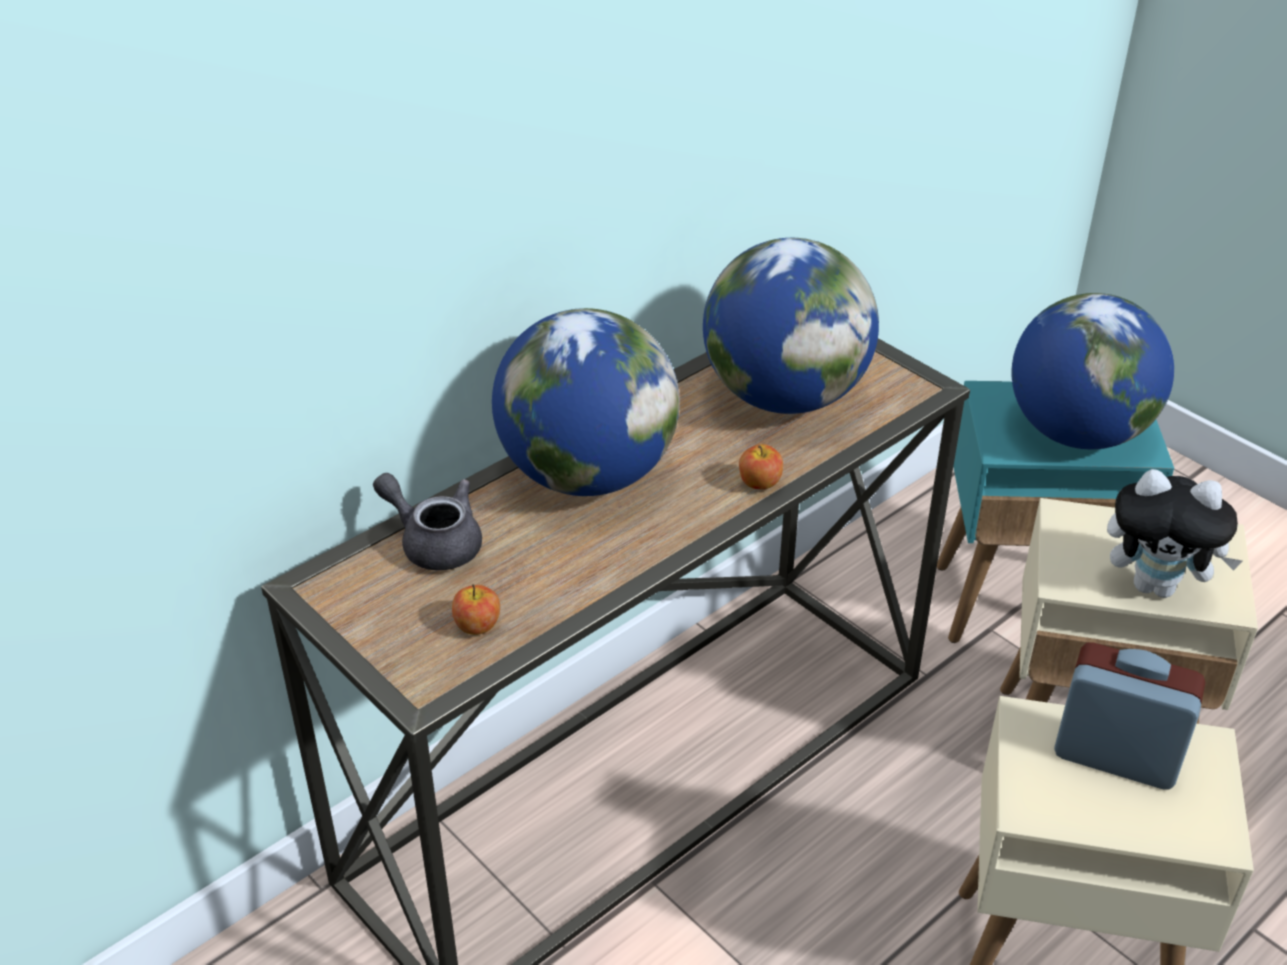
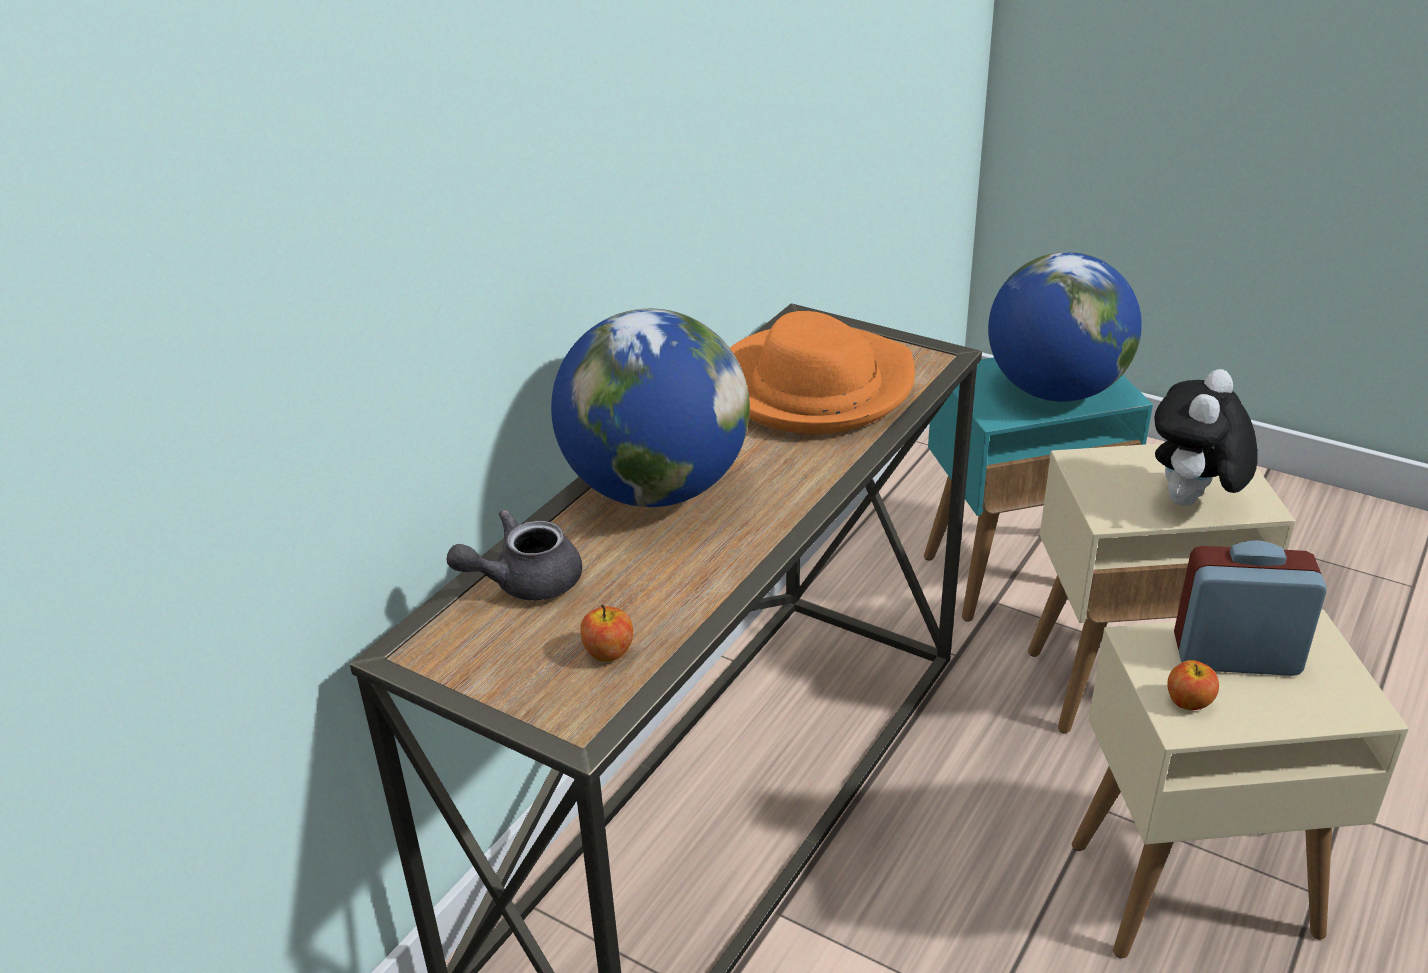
camera: 15 degrees left, 5 degrees down
(434, 542) = (524, 582): grey teapot -> grey teapot turned 45 degrees counterclockwise
(759, 483) = (830, 464): apple -> apple (1189, 702)
(784, 396) = (814, 386): globe -> orange hat
(1157, 586) = (1191, 503): plush toy -> plush toy turned 120 degrees clockwise

